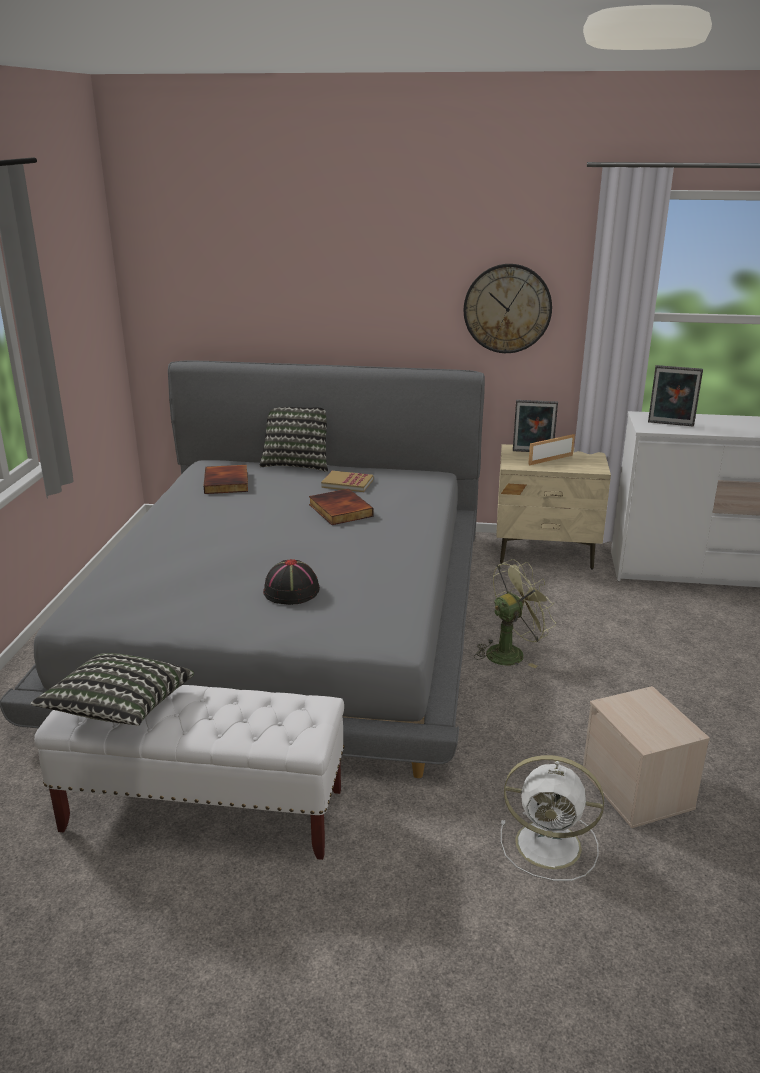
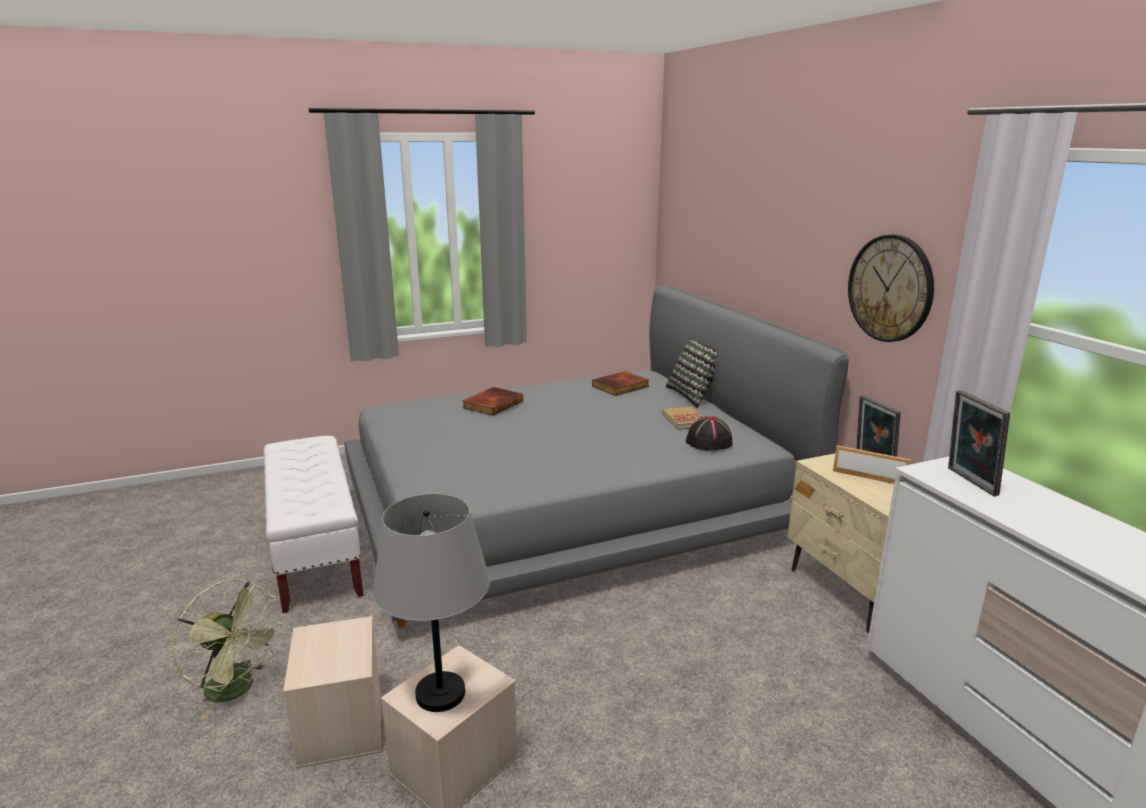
camera: 60 degrees right, 5 degrees down
(119, 709) = (297, 454): pillow -> none
(291, 592) = (469, 452): black hat -> black hat (708, 442)
(339, 510) = (626, 430): book -> book (492, 404)
(511, 652) = (628, 622): green fan -> green fan (238, 689)
(551, 845) = (342, 725): white fan -> beige storage box
(654, 723) = (441, 694): none -> grey table lamp

